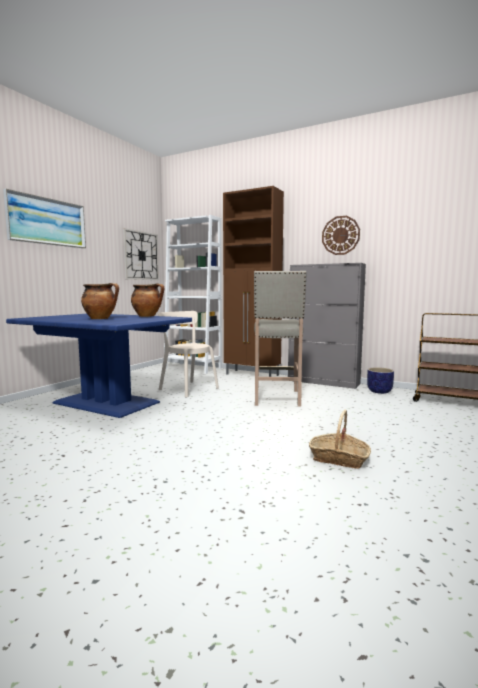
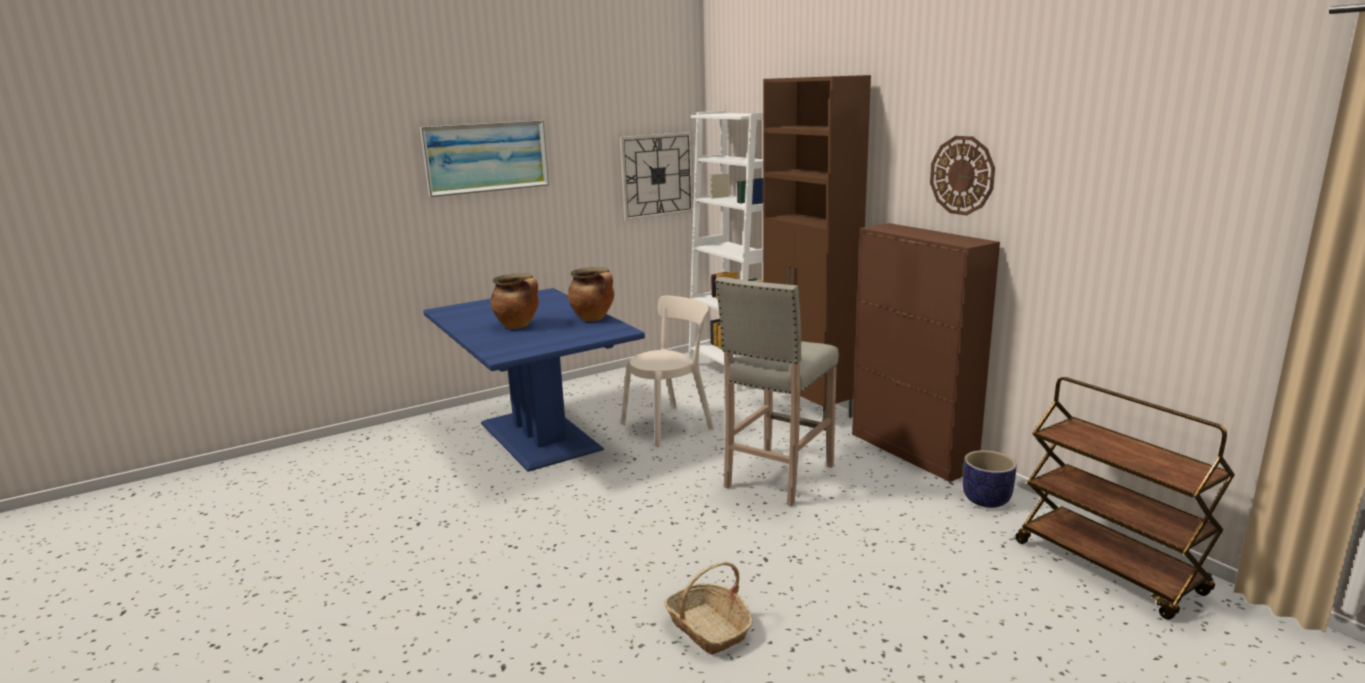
camera: 30 degrees right, 10 degrees up
(187, 388) = (670, 424): beige chair -> beige chair turned 75 degrees clockwise
(323, 382) = (912, 451): grey cabinet -> brown cabinet

